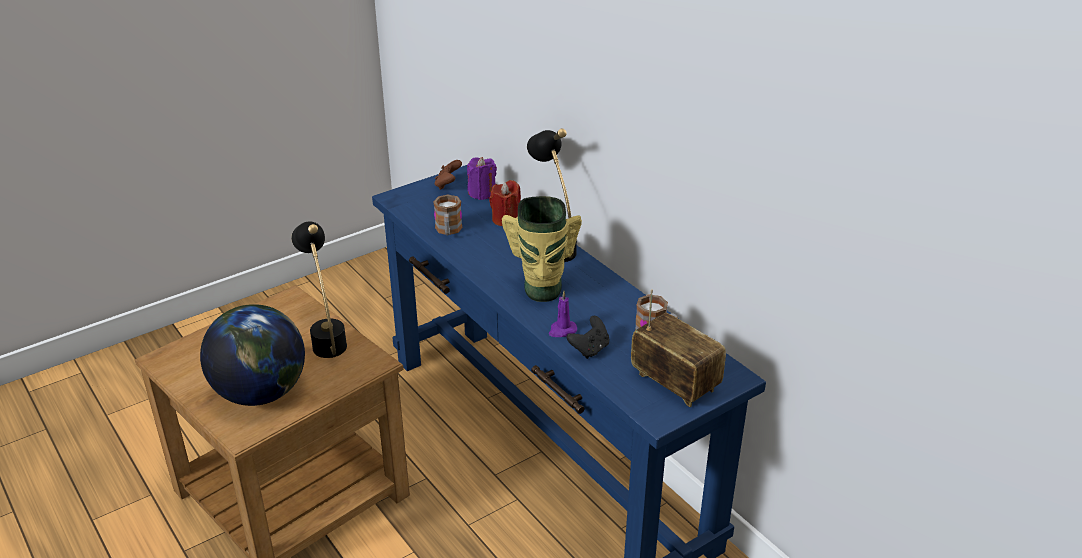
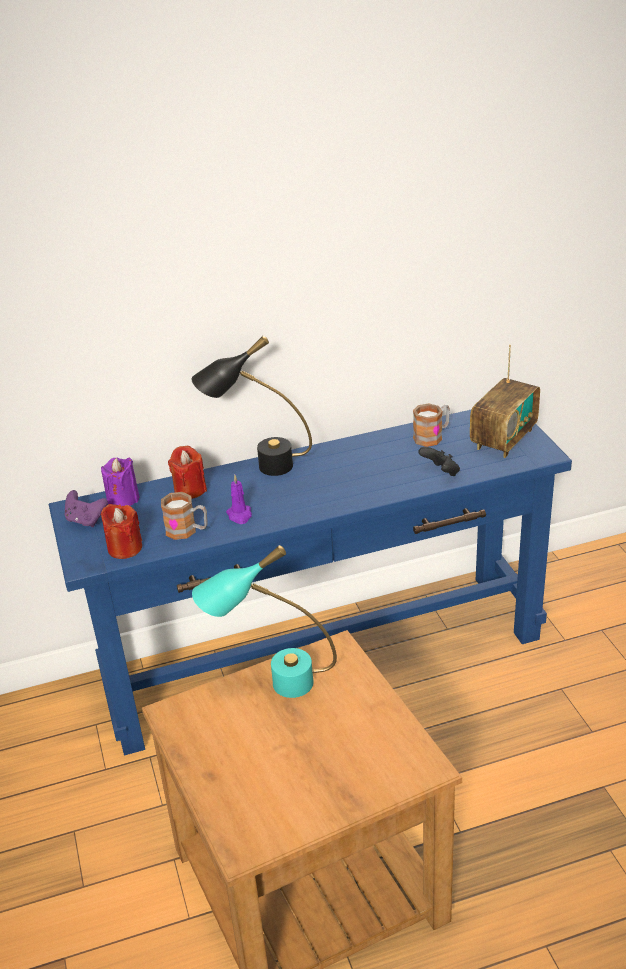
camera: 70 degrees left, 0 degrees up
(261, 392) = (355, 747): globe -> none
(326, 337) = (272, 684): black table lamp -> turquoise table lamp
(417, 209) = (125, 548): none -> red candle
(448, 185) = (86, 520): brown game controller -> purple game controller
(542, 291) = (335, 485): vase -> none
(562, 330) = (406, 483): purple candle -> purple candle (240, 515)
(674, 383) = (503, 439): radio -> radio turned 150 degrees clockwise

